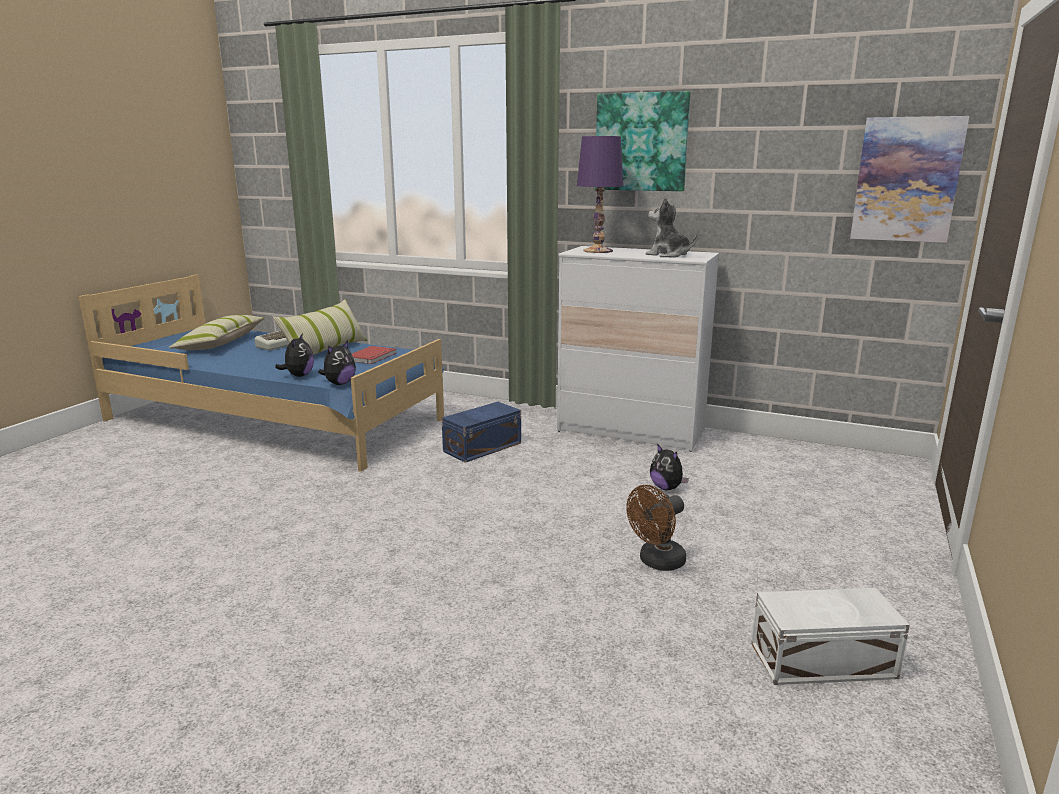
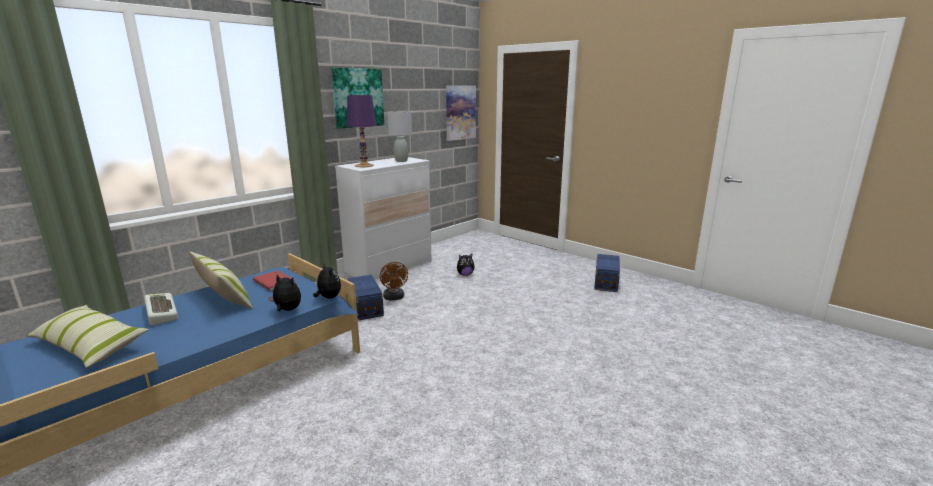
camera: 70 degrees left, 0 degrees up
(657, 562) = (532, 291): brown fan -> brown fan (394, 298)
(668, 255) = (401, 161): plush toy -> grey table lamp
(825, 662) = (606, 282): white storage box -> blue storage box

